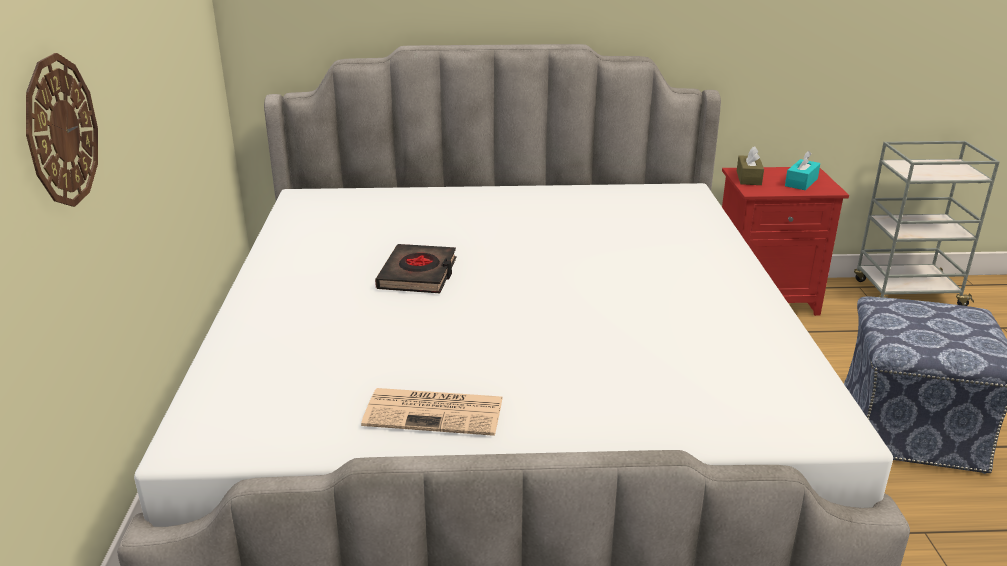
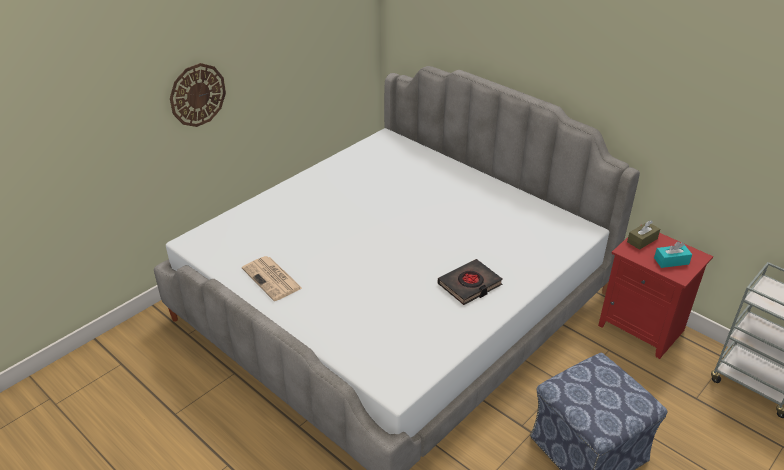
camera: 45 degrees right, 10 degrees up
(418, 274) = (364, 210): black book -> black book (470, 285)

